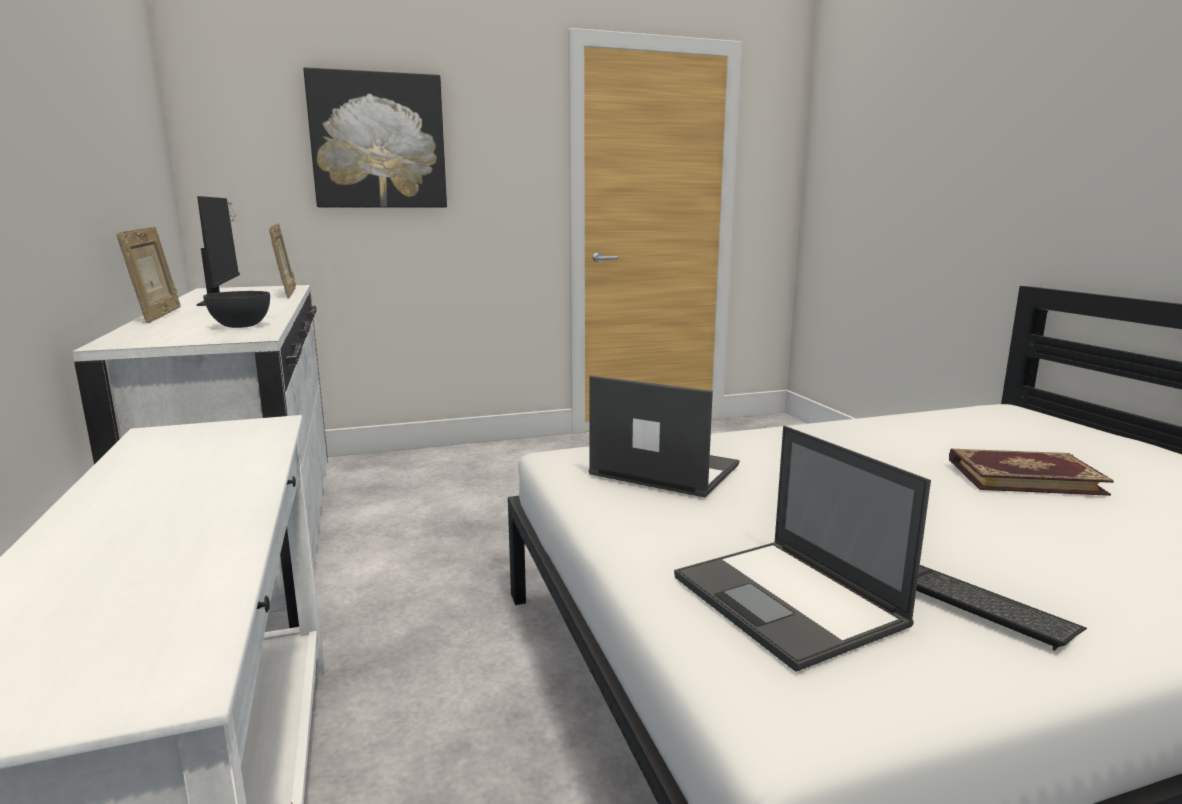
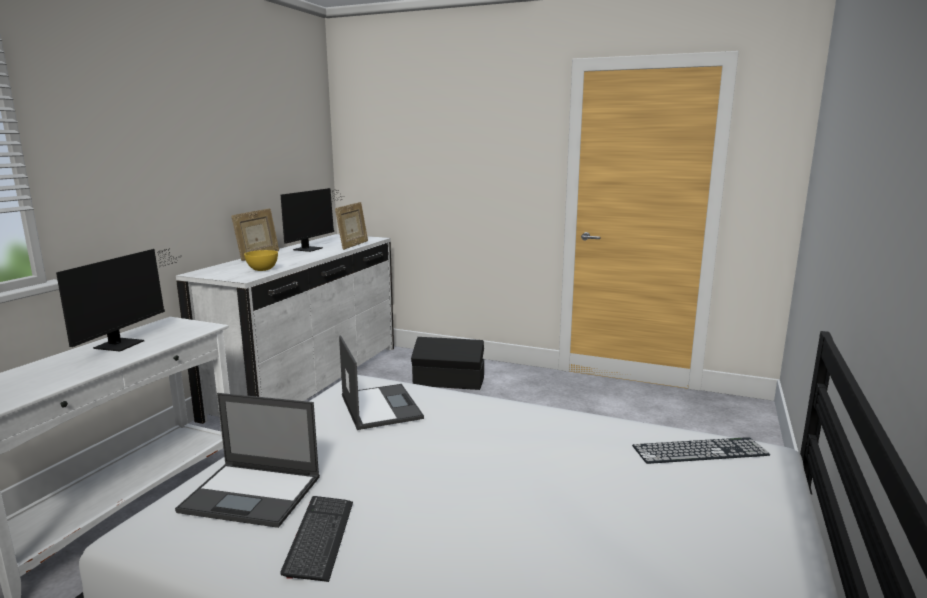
camera: 40 degrees right, 0 degrees up
(162, 476) = (125, 343): none -> monitor
(240, 326) = (262, 269): grey bowl -> yellow bowl
(378, 141) = (436, 148): picture -> none
(473, 476) = (449, 382): none -> black storage box
(789, 601) = (253, 494): laptop -> laptop turned 90 degrees counterclockwise
(980, 419) = (699, 450): none -> keyboard
(1023, 476) = (577, 499): book -> none

